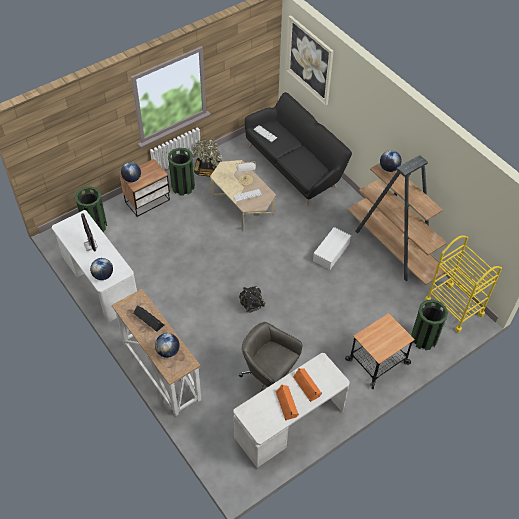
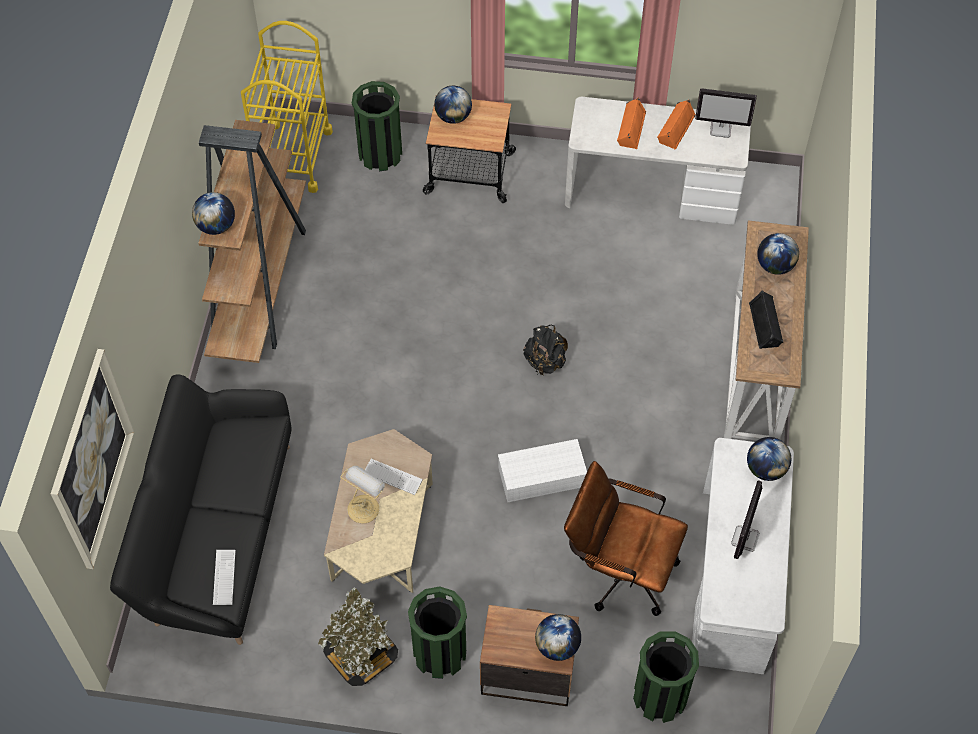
camera: 135 degrees left, 5 degrees up
(146, 253) = (619, 570): none -> brown office chair
(265, 422) = (721, 129): none -> monitor
(268, 377) = (622, 256): grey office chair -> none
(331, 251) = (347, 347): white storage box -> white storage box (540, 478)
(393, 334) = (453, 117): none -> globe

